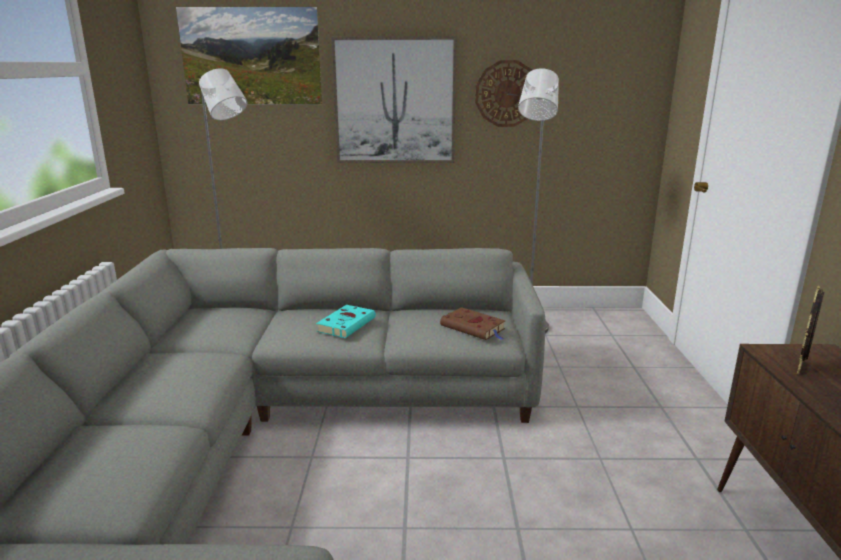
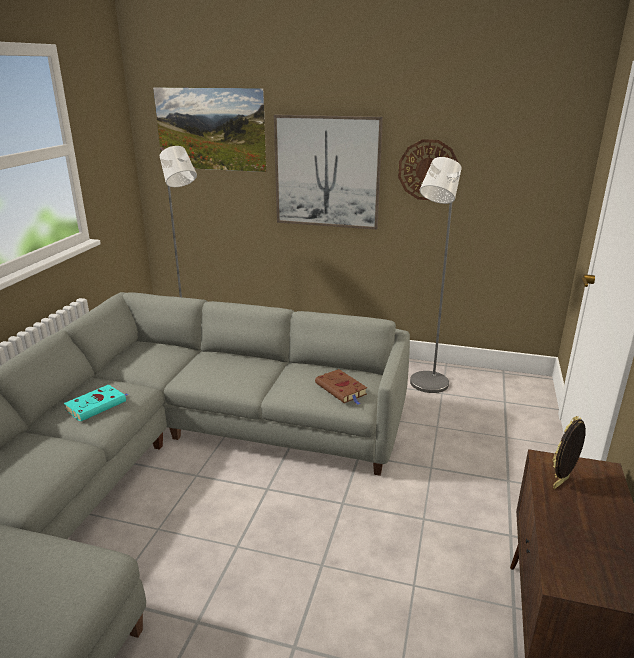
camera: 15 degrees right, 5 degrees up
(347, 324) = (243, 372): turquoise book -> turquoise book (97, 405)

